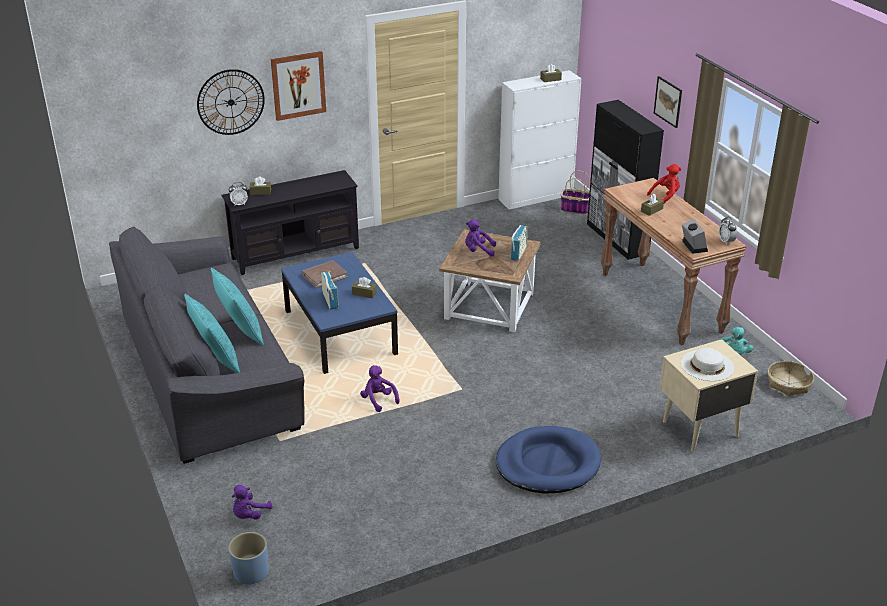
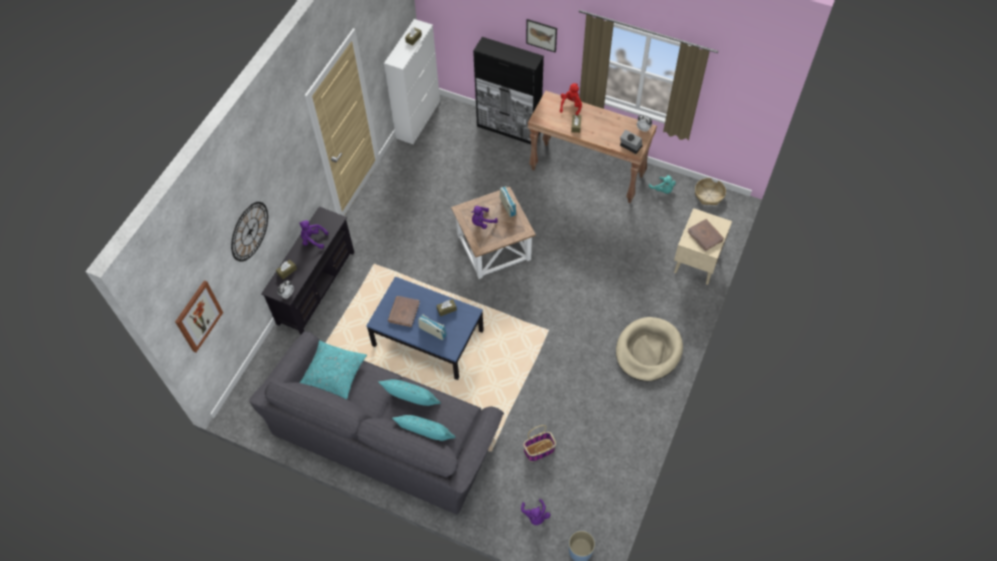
camera: 40 degrees left, 25 degrees up
(209, 279) = (334, 373): none -> turquoise pillow
(298, 85) = (282, 180): picture -> picture (198, 316)
(378, 400) = (511, 375): purple plush toy -> purple plush toy (313, 240)
(547, 464) = (648, 351): blue dog bed -> beige dog bed
(574, 209) = (455, 116): basket -> basket (539, 450)
(707, 365) = (705, 236): white hat -> brown book

